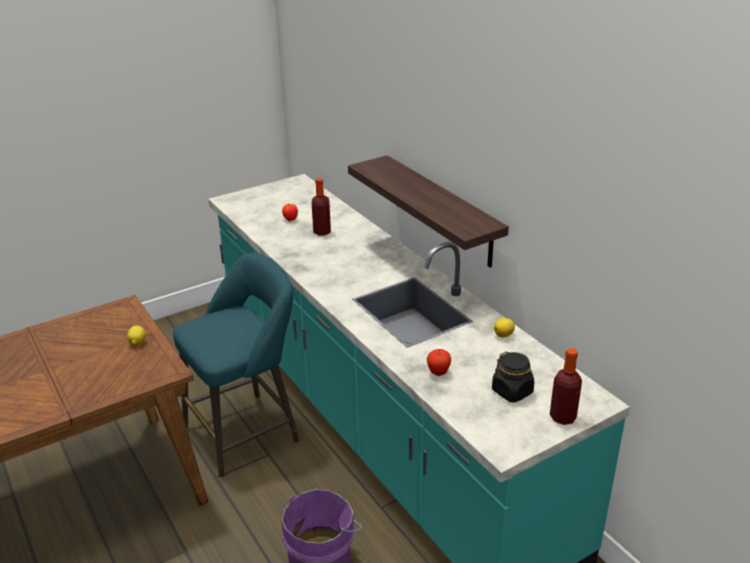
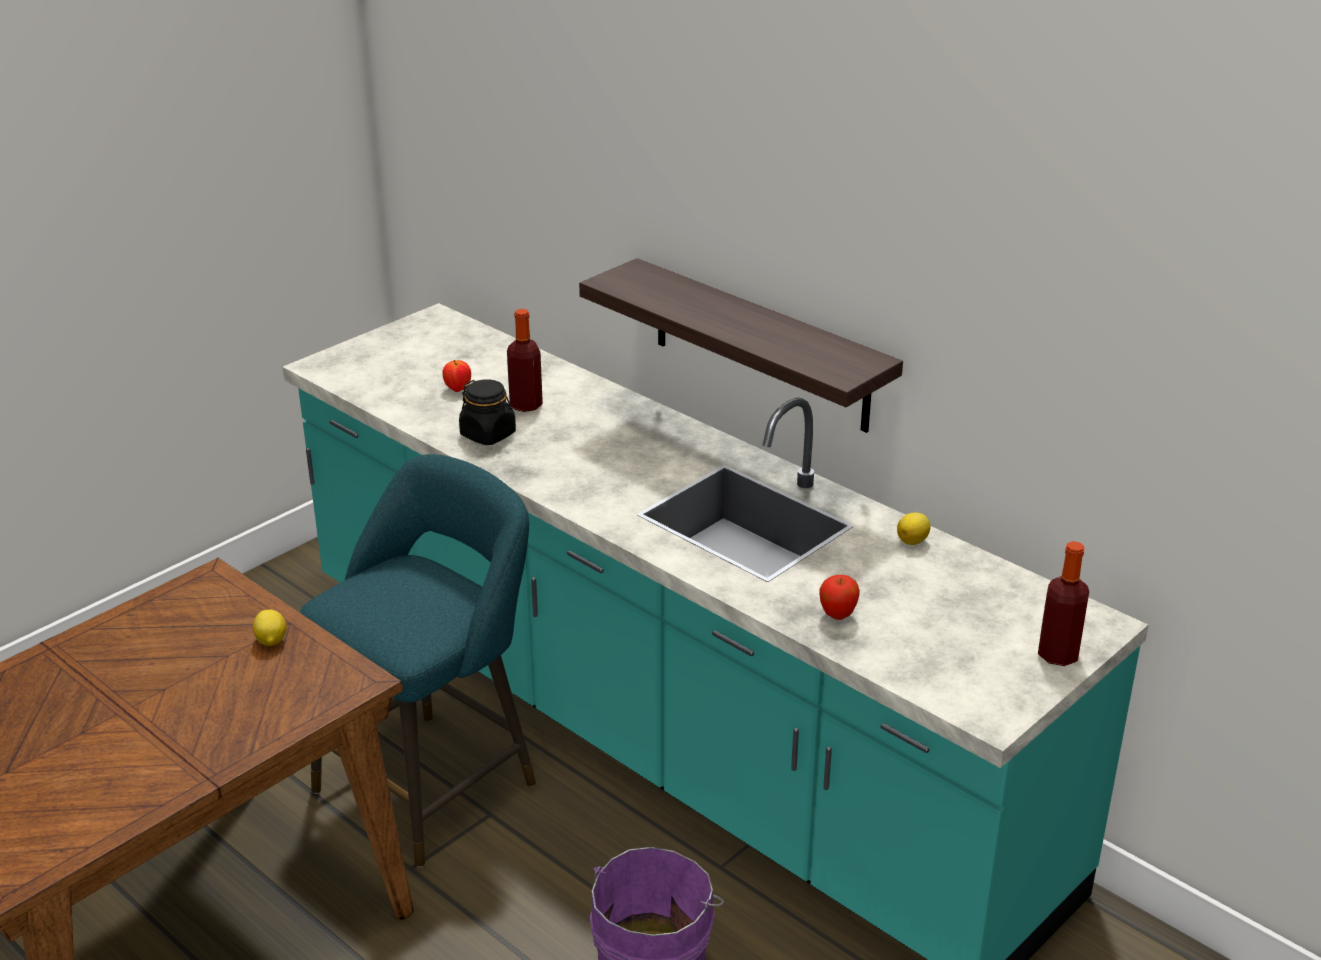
camera: 15 degrees left, 0 degrees up
(512, 391) = (966, 627): black jar -> black jar (488, 434)

